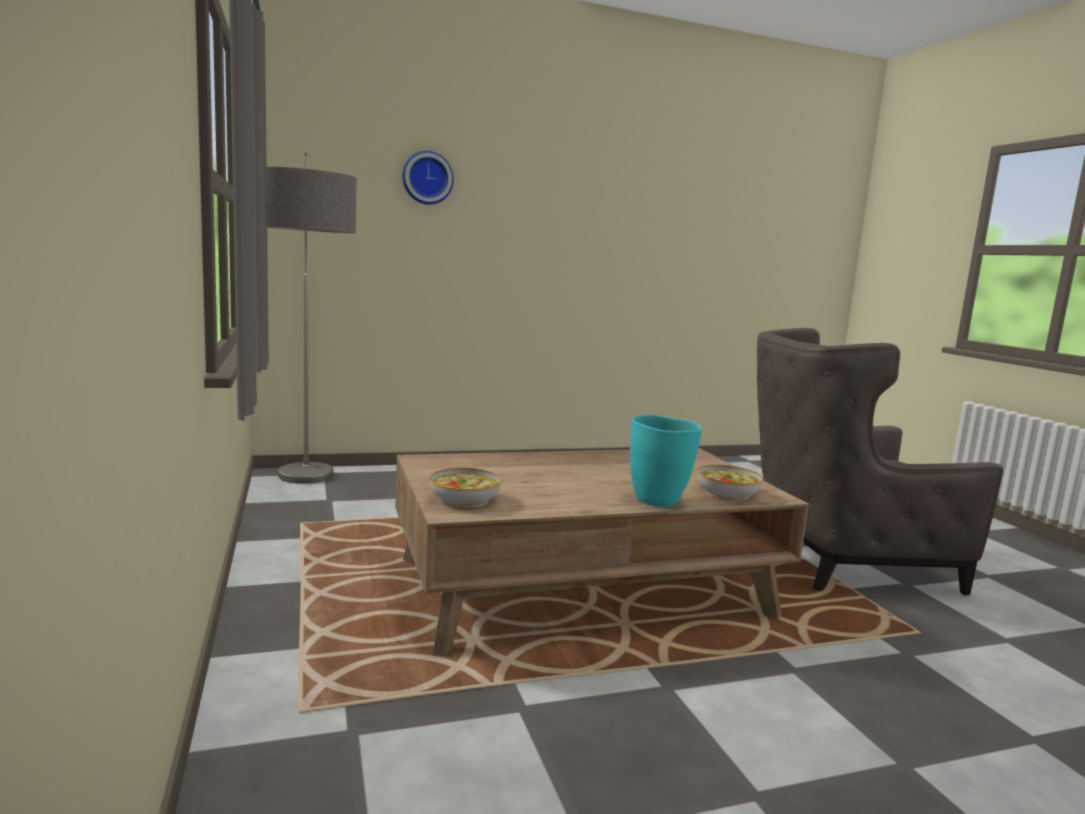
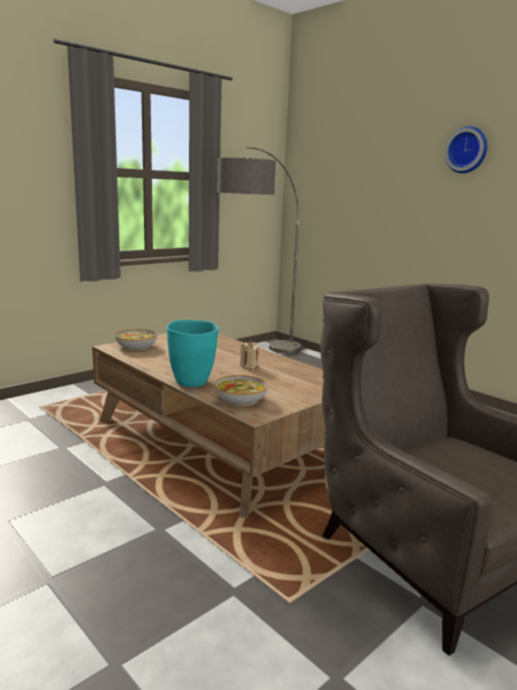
camera: 65 degrees right, 5 degrees up
(427, 178) = (375, 150): wall clock -> wall clock (467, 150)
(611, 468) = (249, 366): none -> beige candle

